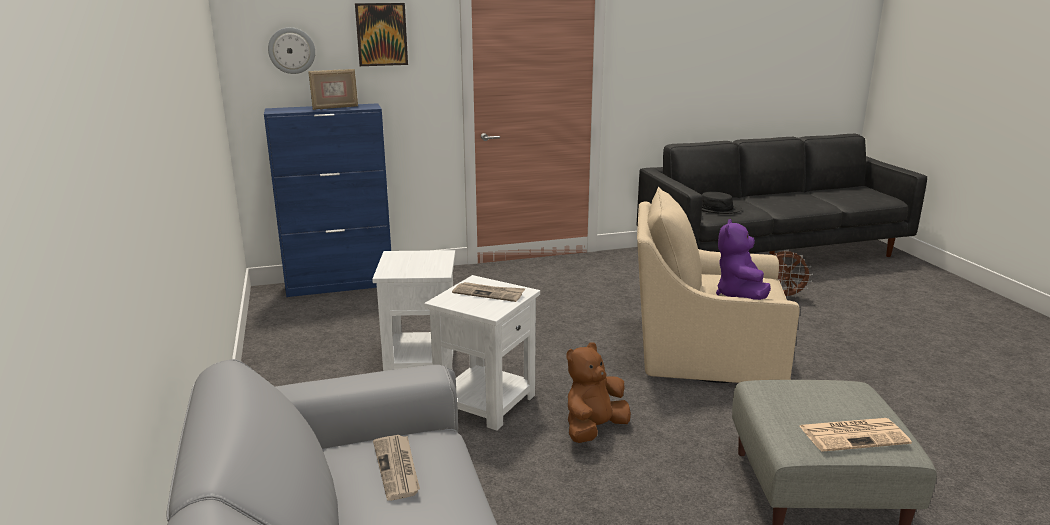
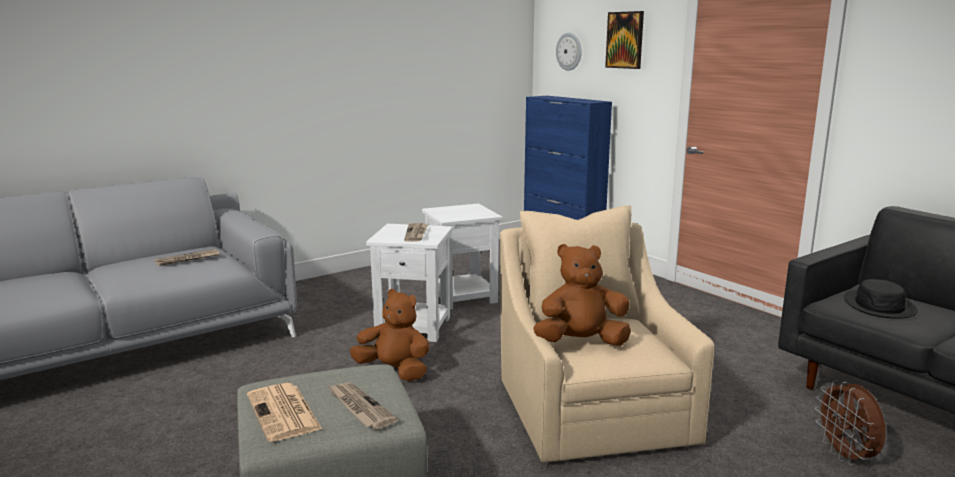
camera: 70 degrees right, 5 degrees down
(335, 108) = (573, 99): picture frame -> none
(740, 296) = (581, 343): purple plush toy -> brown plush toy
(842, 399) = (359, 407): none -> newspaper

